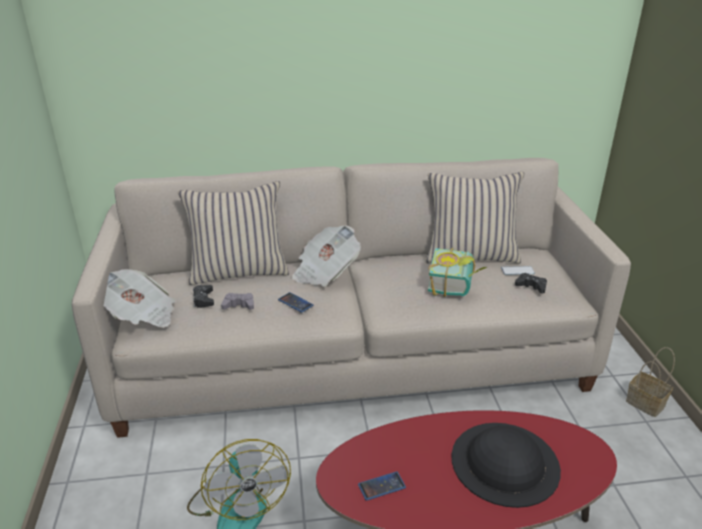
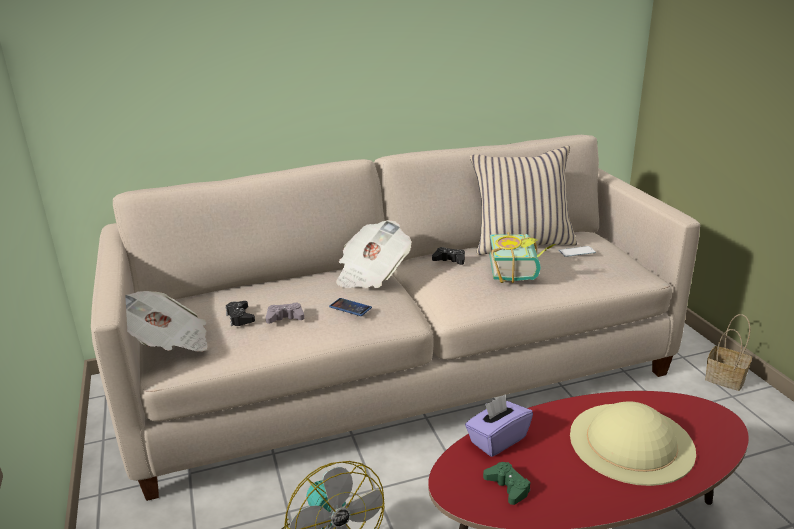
camera: 10 degrees left, 5 degrees down
(238, 272) = (270, 286): beige pillow -> none
(381, 486) = (508, 487): phone -> green game controller
(389, 441) = (497, 440): none -> purple tissue box
(505, 462) = (631, 442): black hat -> beige hat
(531, 286) = (597, 264): black game controller -> black game controller (449, 260)

